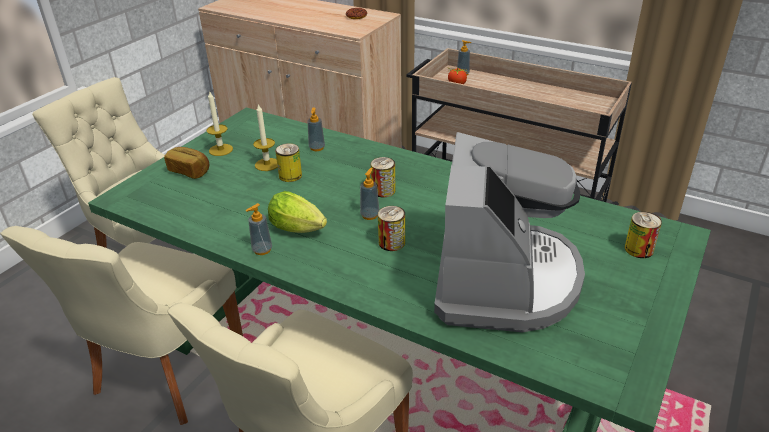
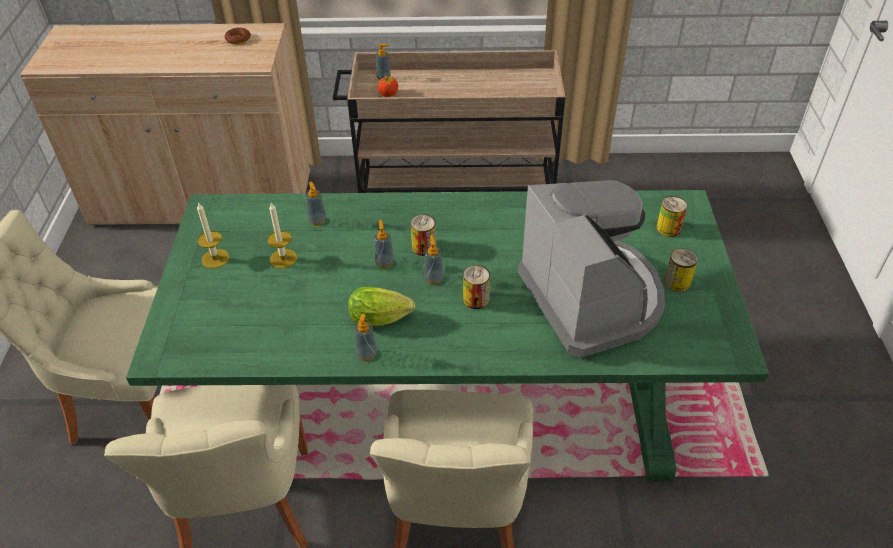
camera: 30 degrees left, 10 degrees up
(190, 171) = (206, 296): bread -> none
(290, 176) = (320, 263): can -> can (677, 282)
(340, 191) = (384, 263): none -> soap dispenser

